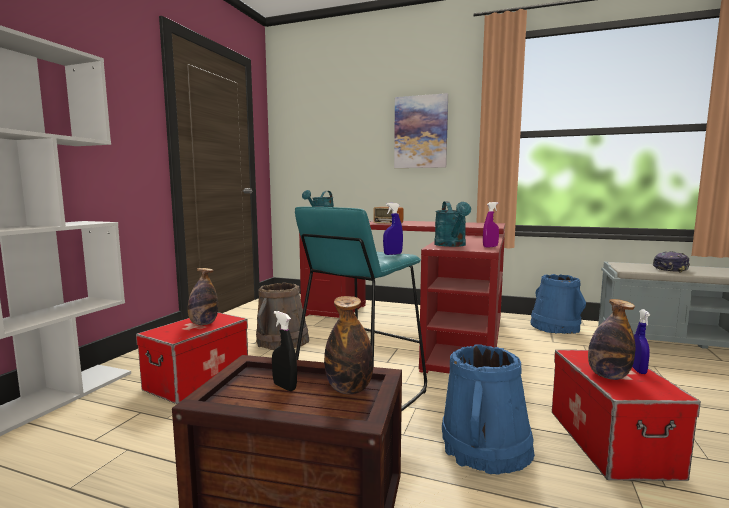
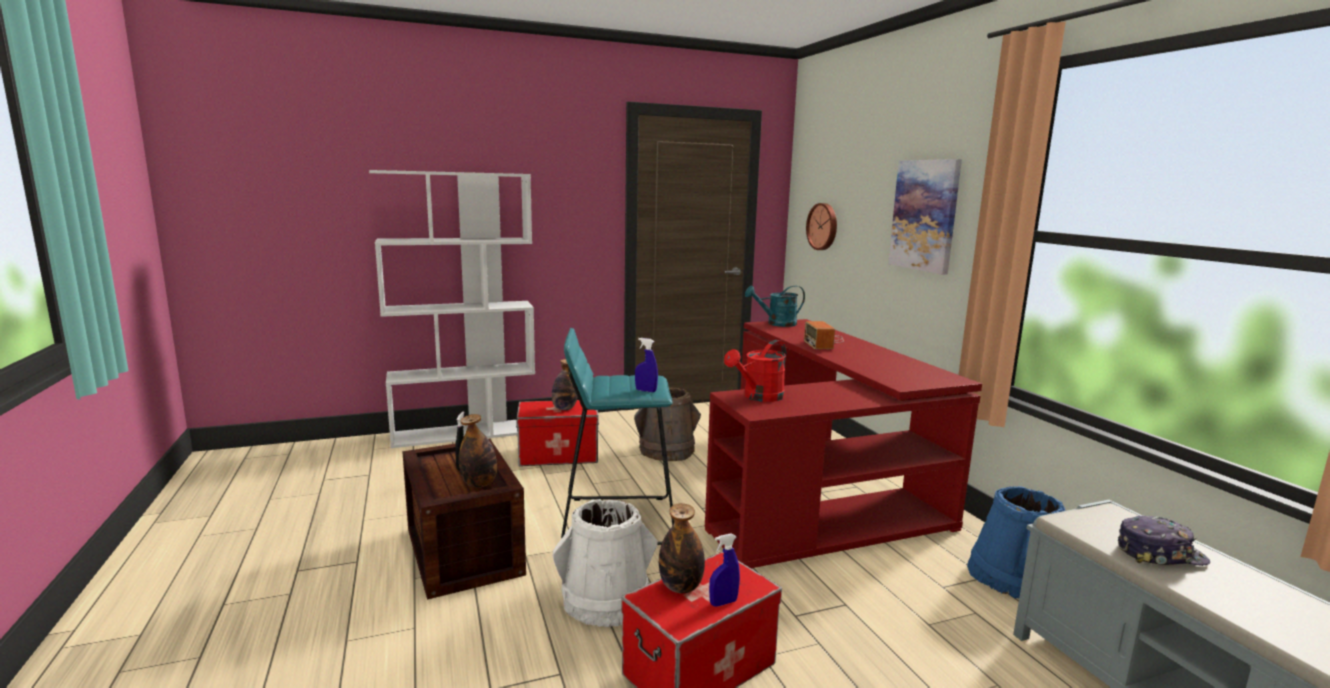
camera: 50 degrees right, 5 degrees up
(316, 151) = (823, 226): none -> wall clock
(452, 245) = (759, 397): turquoise watering can -> red watering can
(485, 447) = (606, 600): blue bucket -> white bucket
(490, 247) = (783, 412): purple spray bottle -> none

